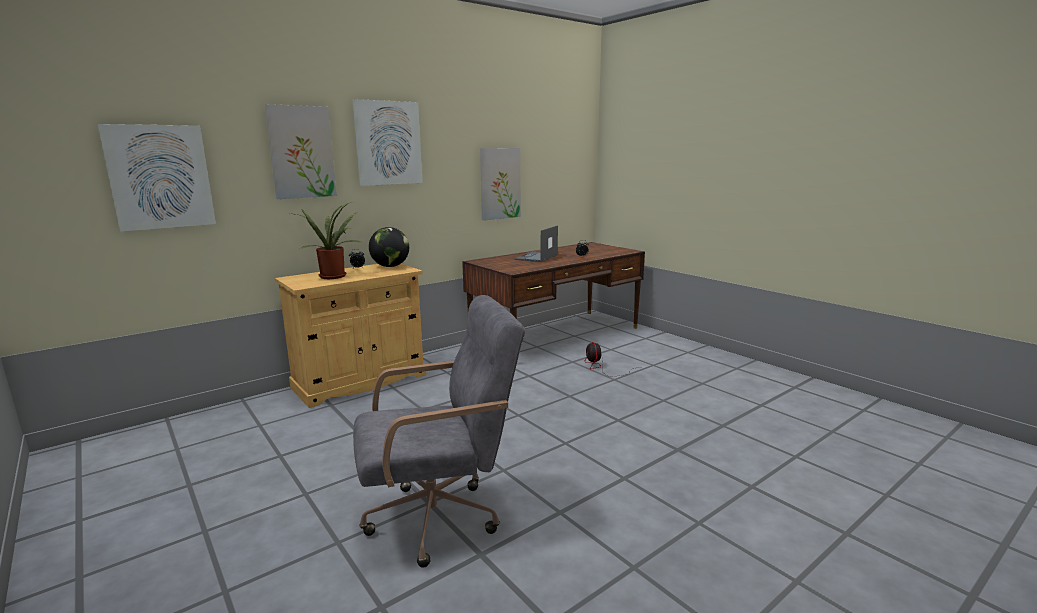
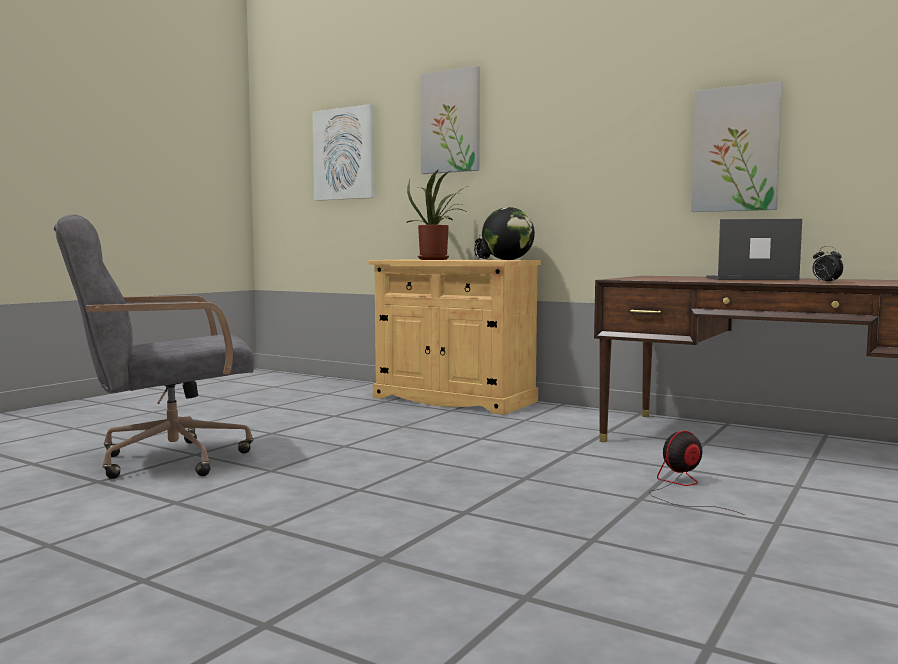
camera: 70 degrees right, 10 degrees down
(388, 143) = (547, 101): picture -> none
(441, 519) = (164, 461): grey office chair -> grey office chair turned 105 degrees clockwise

